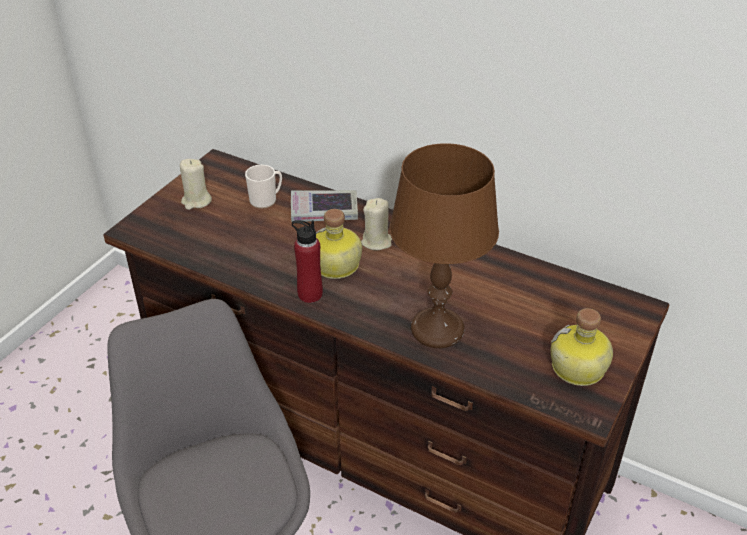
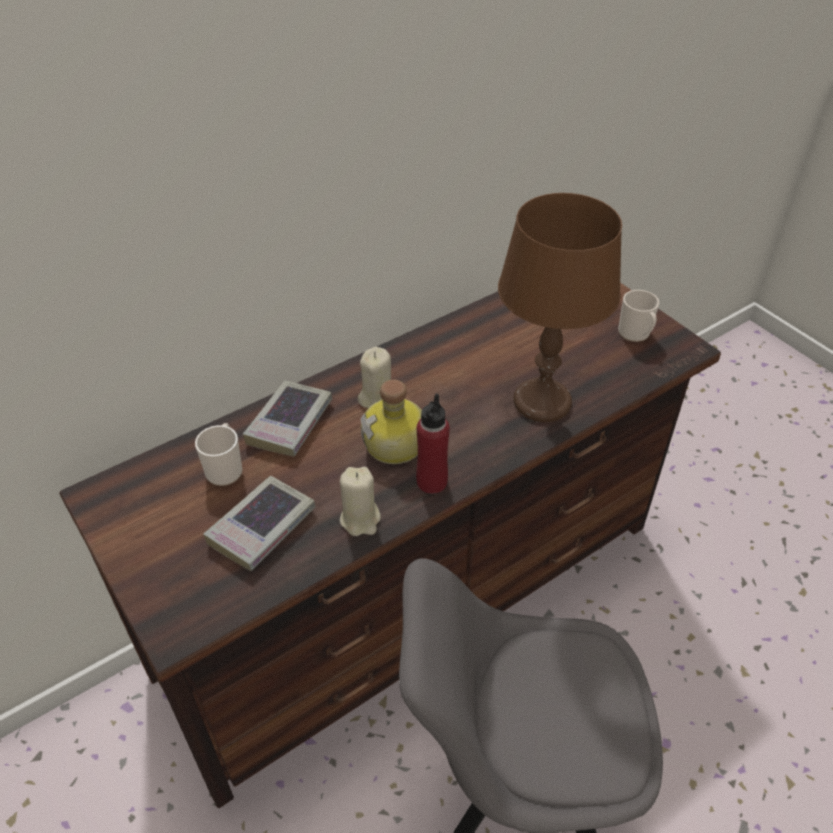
camera: 65 degrees left, 5 degrees up
(196, 201) = (169, 541): beige candle -> beige candle (360, 519)
(226, 232) = (262, 527): none -> book
(578, 369) = (636, 334): bottle -> mug

